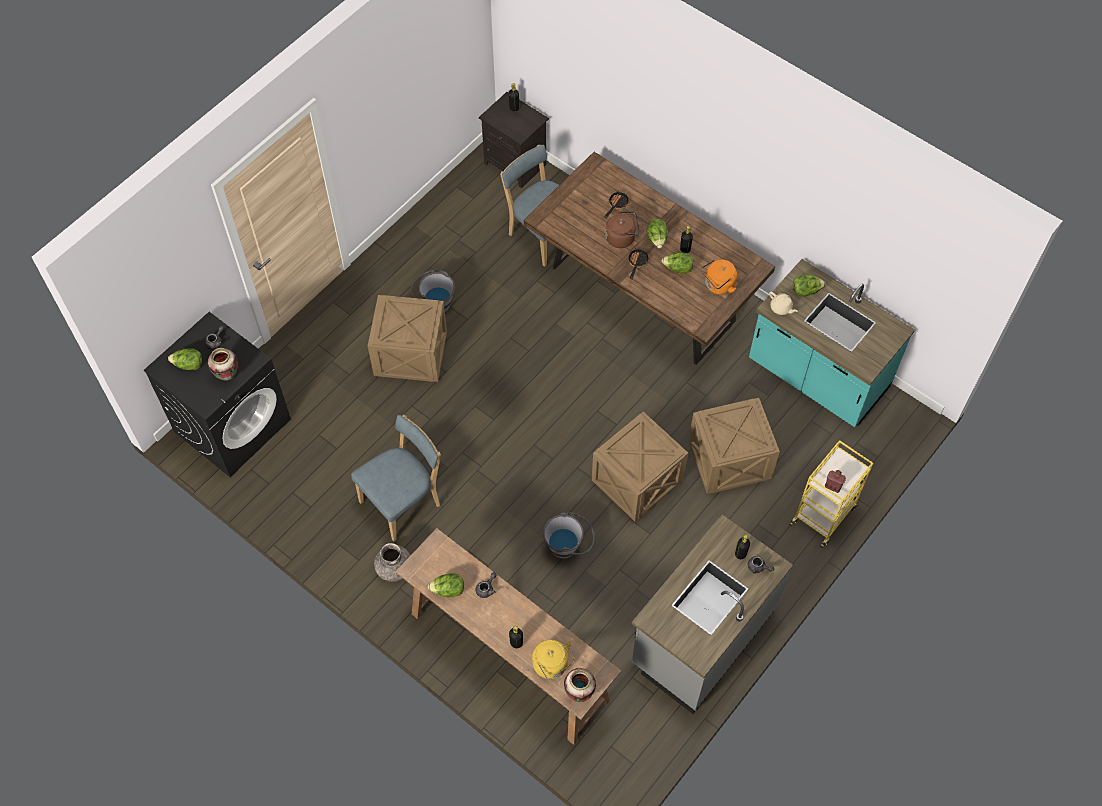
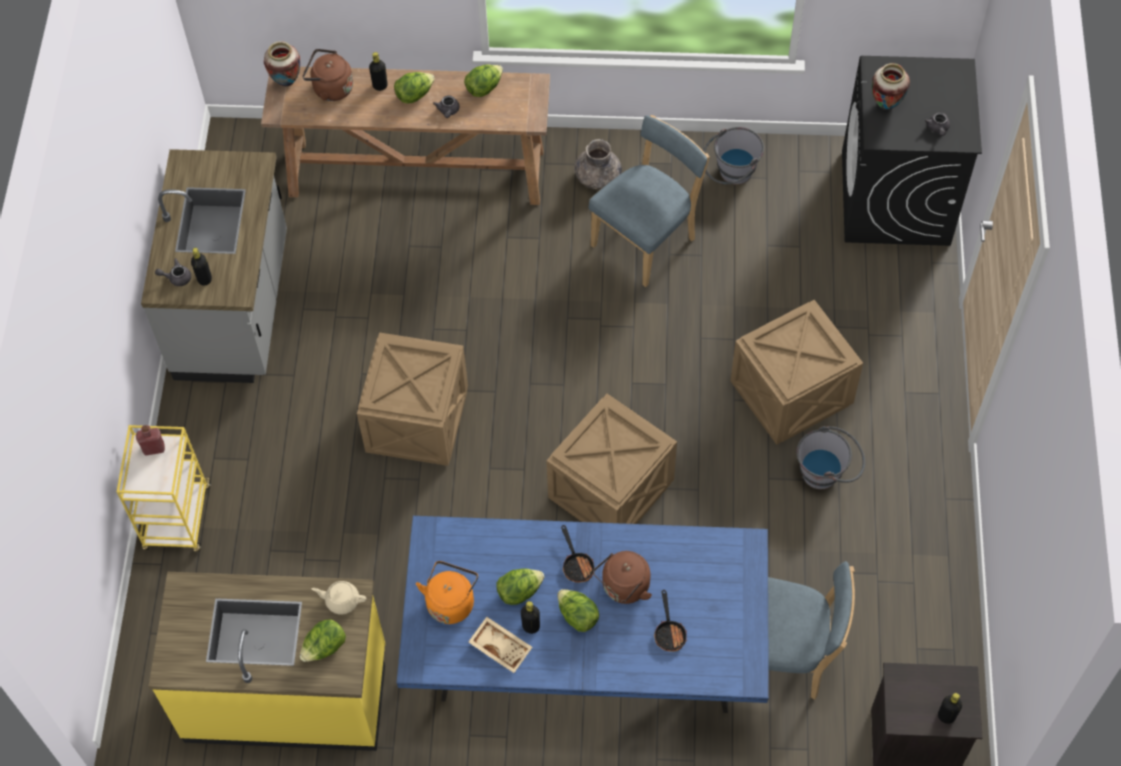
camera: 145 degrees right, 0 degrees up
(188, 365) = (937, 90): lettuce -> lettuce (414, 95)
(403, 502) = (647, 240): blue chair -> blue chair turned 150 degrees counterclockwise
(552, 666) = (330, 88): yellow kettle -> brown kettle
(569, 546) = (439, 307): grey bucket -> grey bucket (731, 175)
(642, 294) = (587, 657): brown dining table -> blue dining table
(708, 249) = (501, 646): none -> beige tray
(730, 460) = (327, 512): crate -> crate (610, 491)
(817, 376) = (286, 693): turquoise counter -> yellow counter

